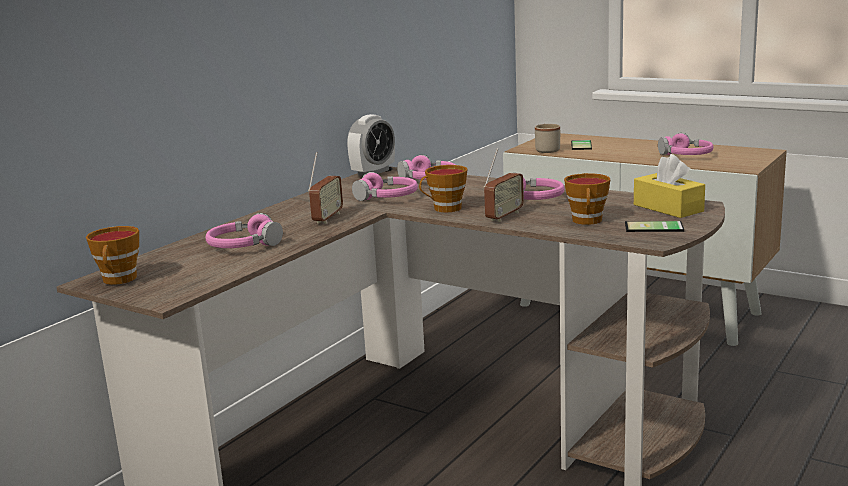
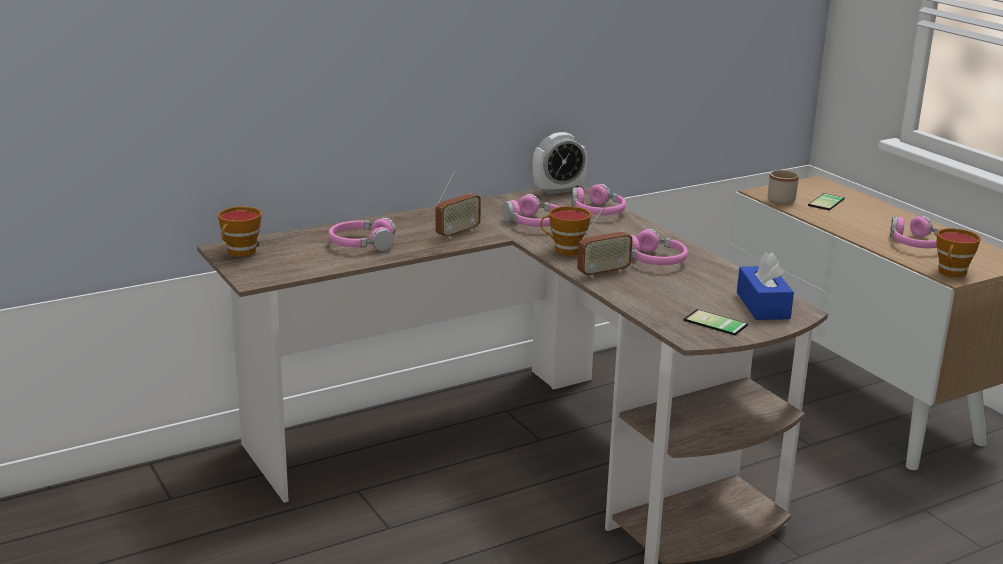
camera: 25 degrees right, 5 degrees up
(587, 221) = (667, 299): cup -> cup (951, 273)
(668, 208) = (763, 305): yellow tissue box -> blue tissue box

